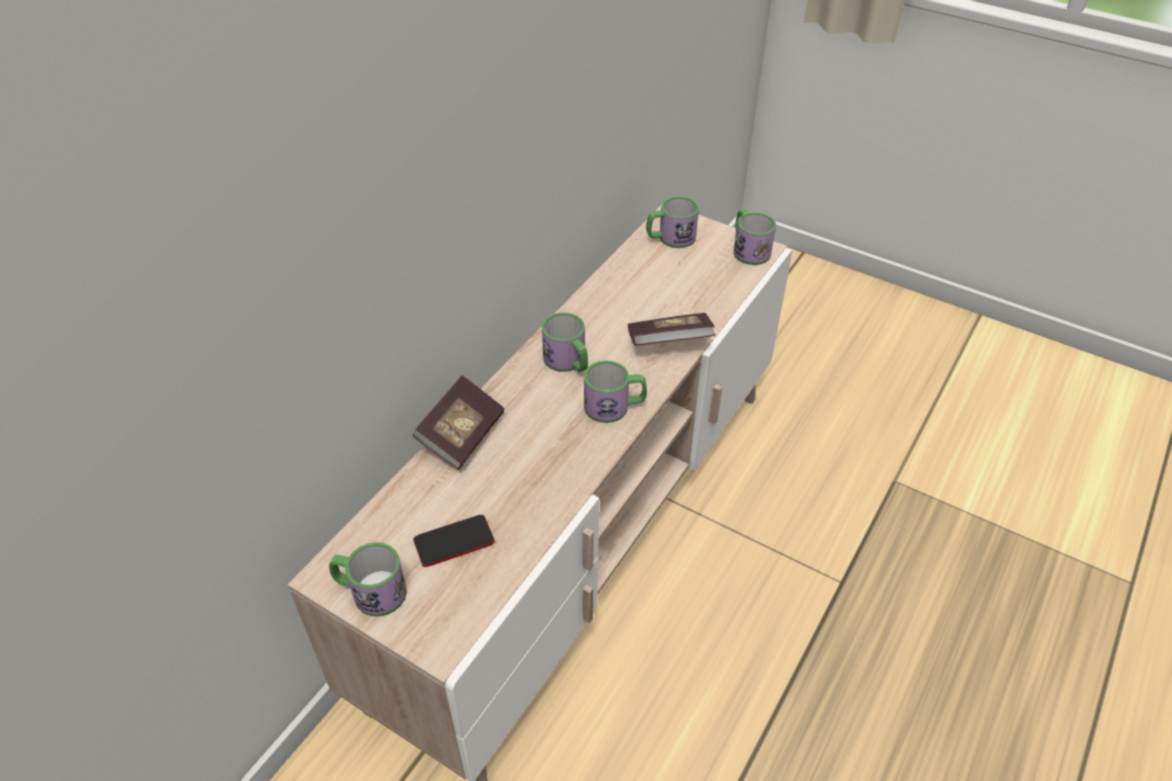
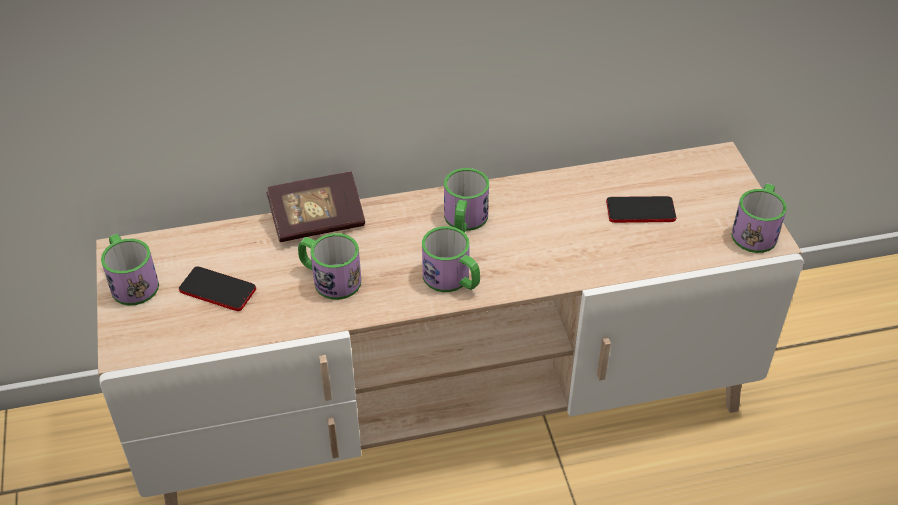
camera: 45 degrees right, 0 degrees up
(669, 280) = (640, 211): none -> phone
(669, 342) = (566, 261): book -> none
(670, 238) = (693, 176): mug -> mug (330, 278)

